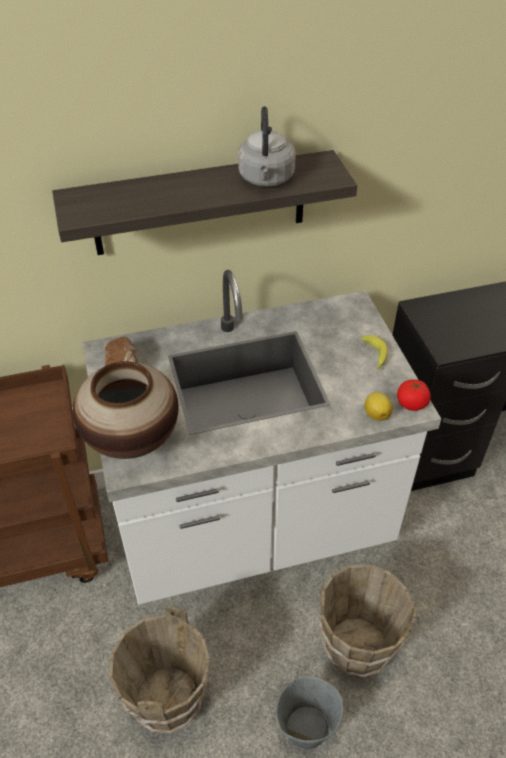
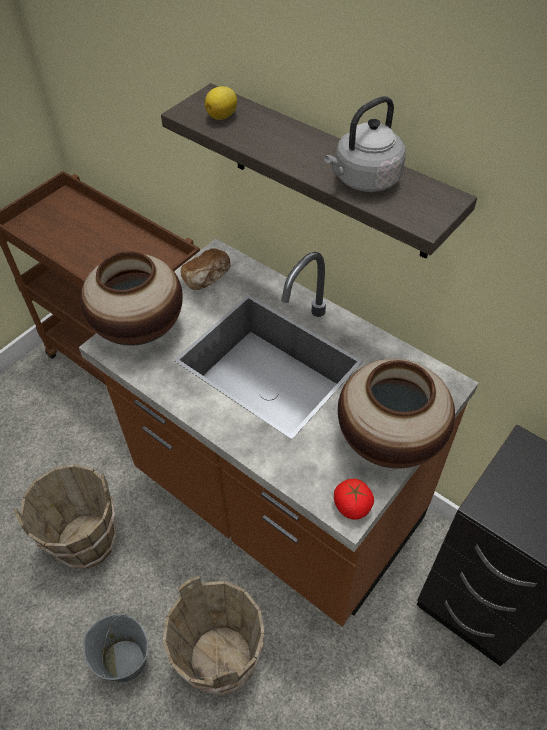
camera: 55 degrees right, 5 degrees up
(253, 526) = (276, 500): white counter -> brown counter
(374, 356) = (388, 440): banana -> vase
(376, 414) = (311, 483): lemon -> lemon (223, 116)

